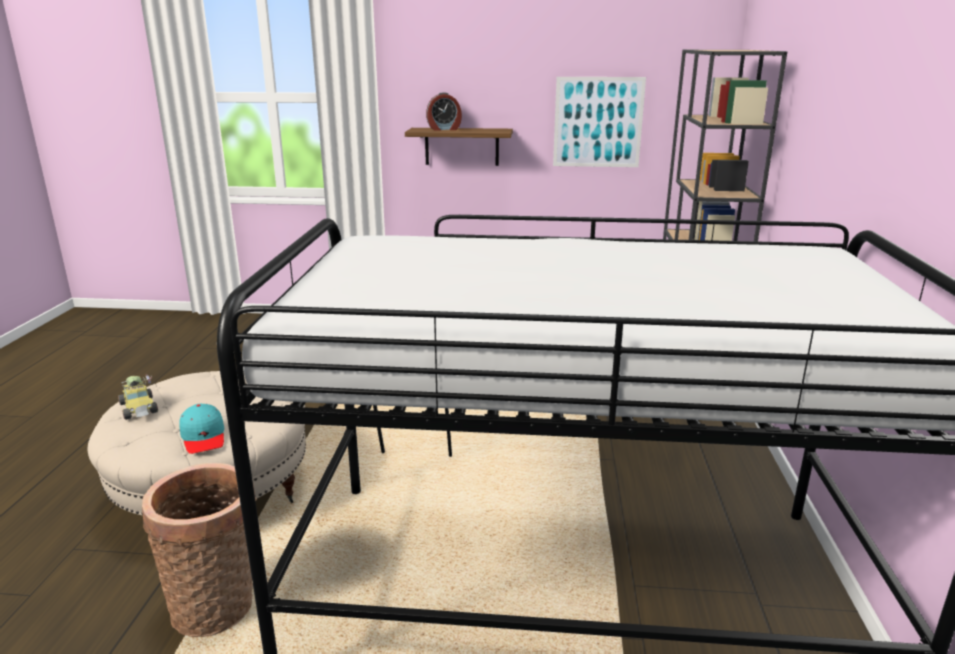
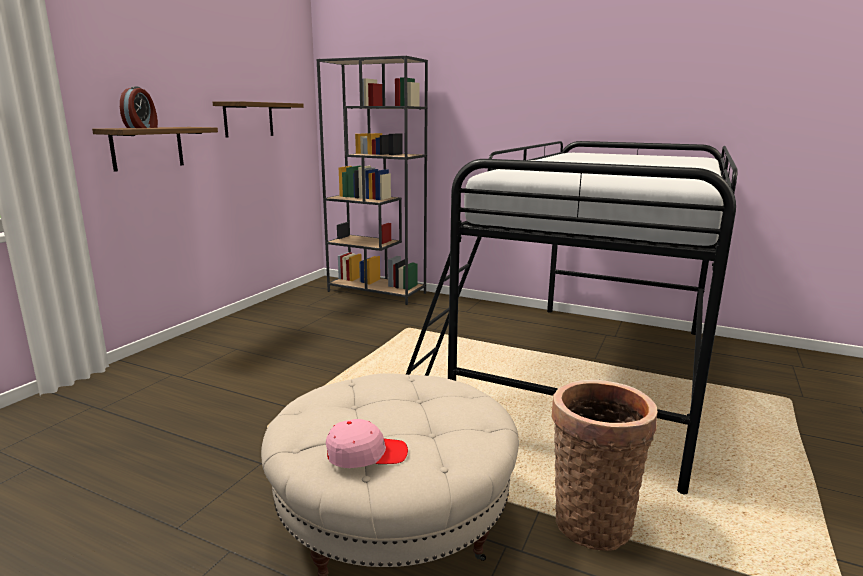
camera: 70 degrees left, 5 degrees down
(140, 408) = (366, 454): toy car -> pink cap
(204, 437) = (469, 413): turquoise cap -> none
(598, 122) = (248, 119): picture -> shelf

